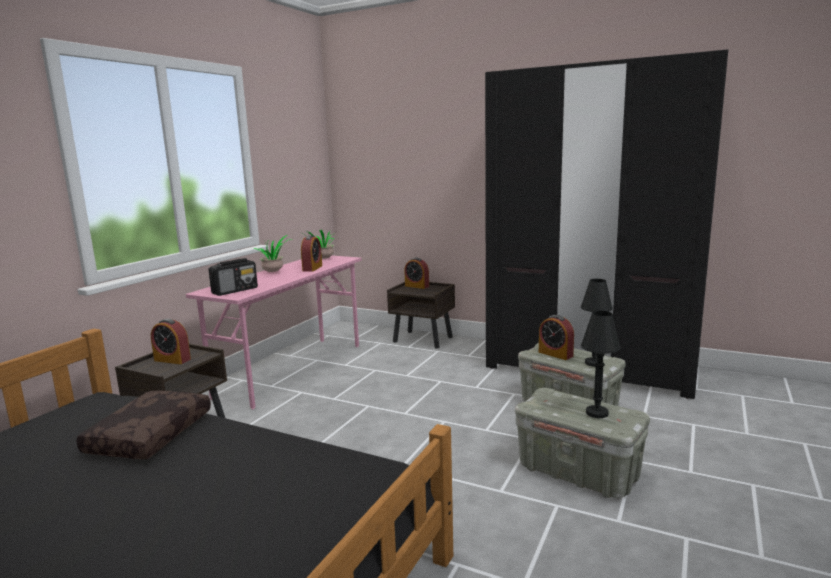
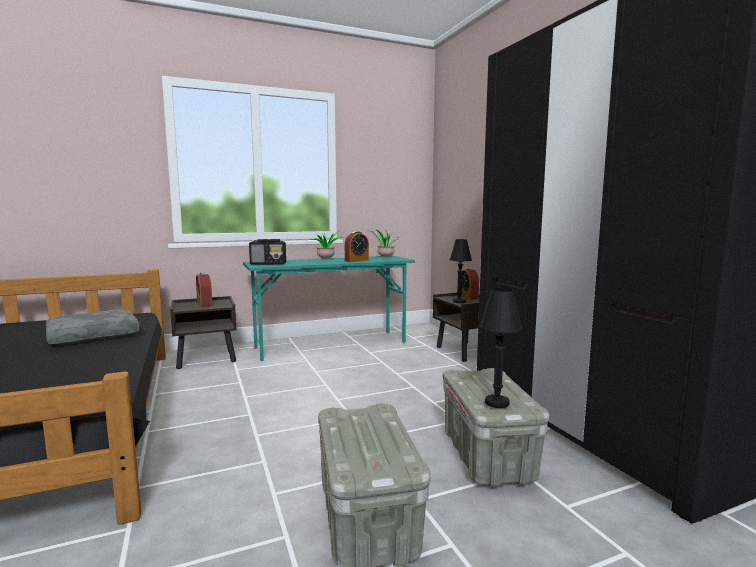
camera: 40 degrees right, 5 degrees down
(149, 435) = (94, 336): brown pillow -> grey pillow
(292, 369) = (331, 345): pink desk -> turquoise desk
(555, 354) = (476, 381): alarm clock -> none
(597, 413) = (371, 446): black table lamp -> black table lamp (459, 301)

